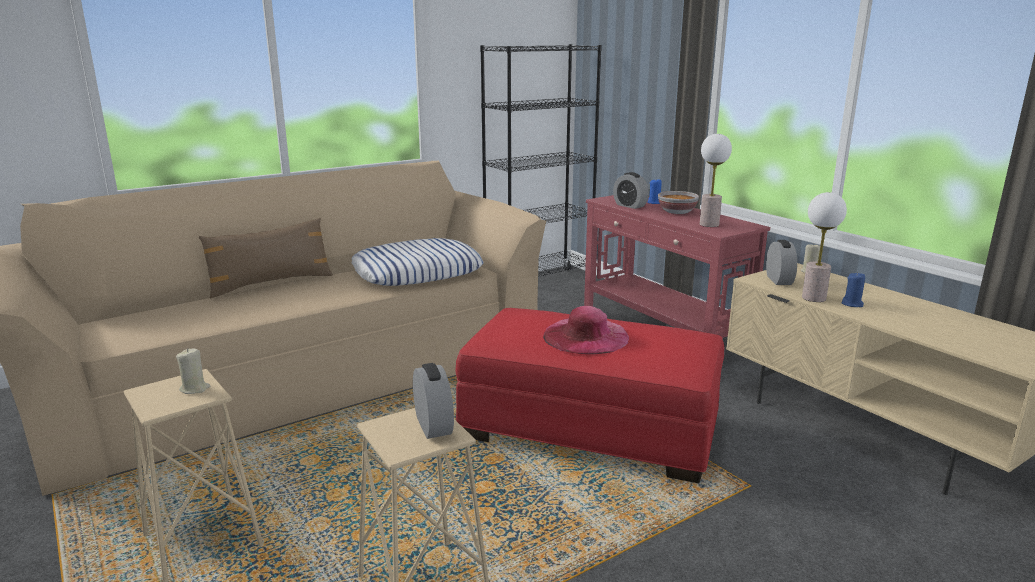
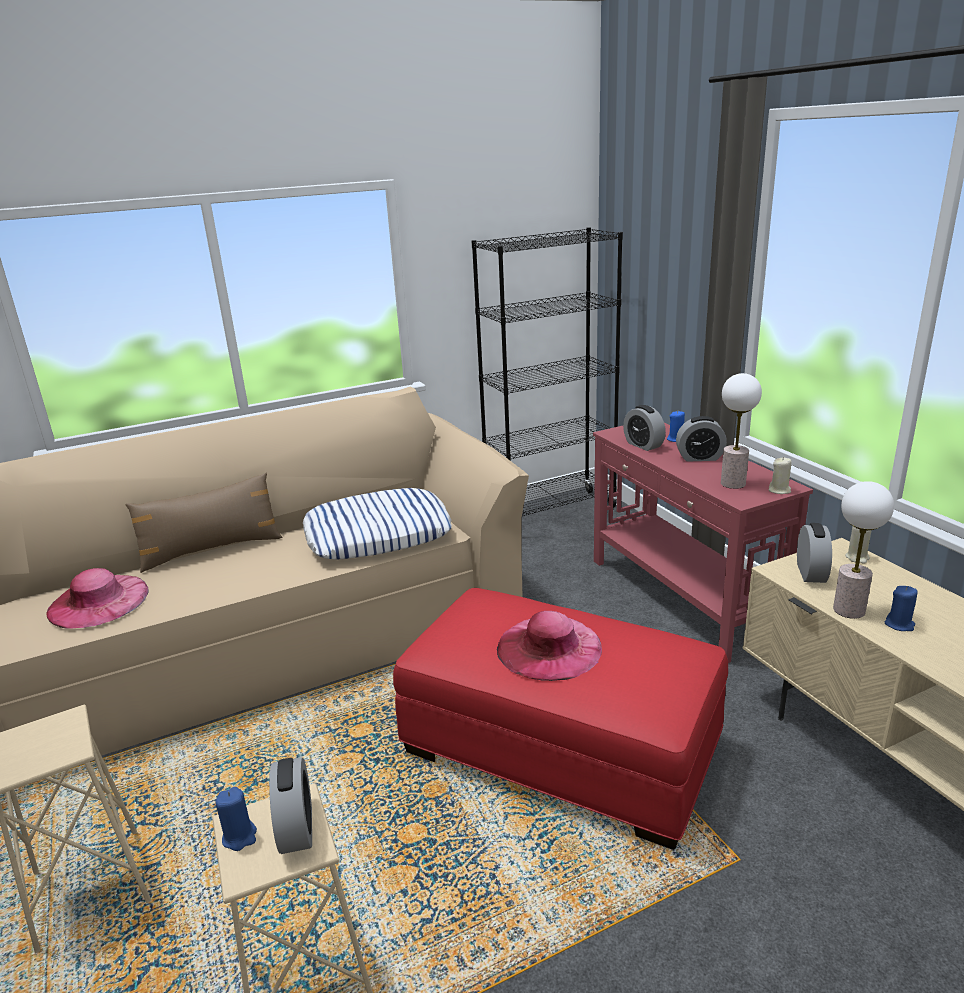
camera: 10 degrees right, 5 degrees up
(179, 316) = (98, 601): none -> pink hat
(195, 389) = (59, 739): beige candle -> beige candle (779, 490)
(387, 432) = (240, 836): none -> blue candle
(677, 212) = (699, 458): bowl -> alarm clock

